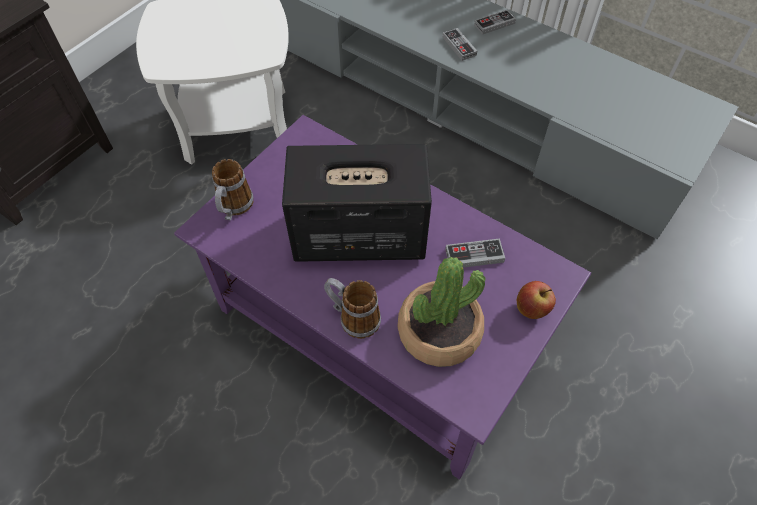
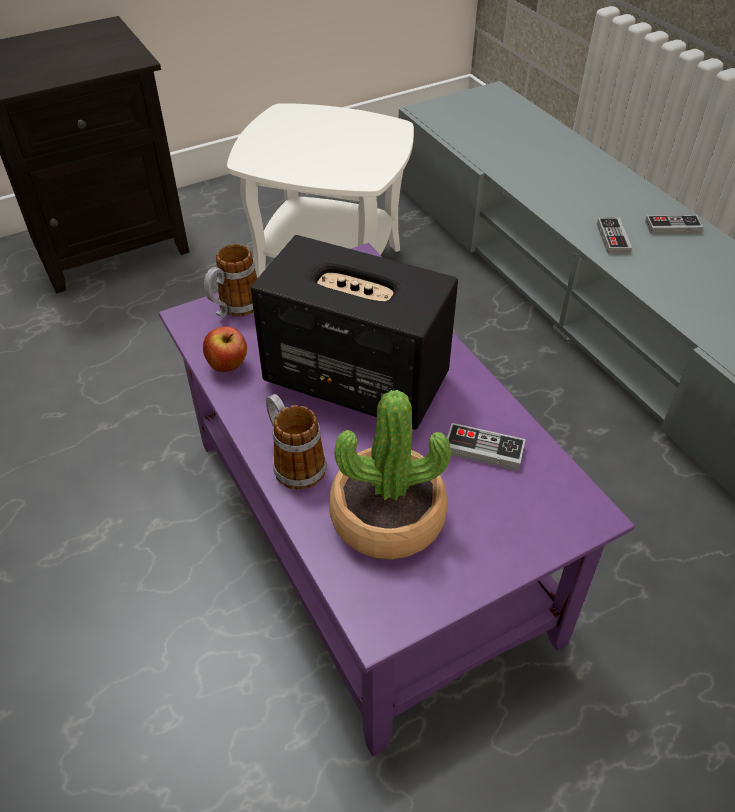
camera: 25 degrees right, 10 degrees down
(532, 309) = (524, 537): apple -> apple (228, 366)

